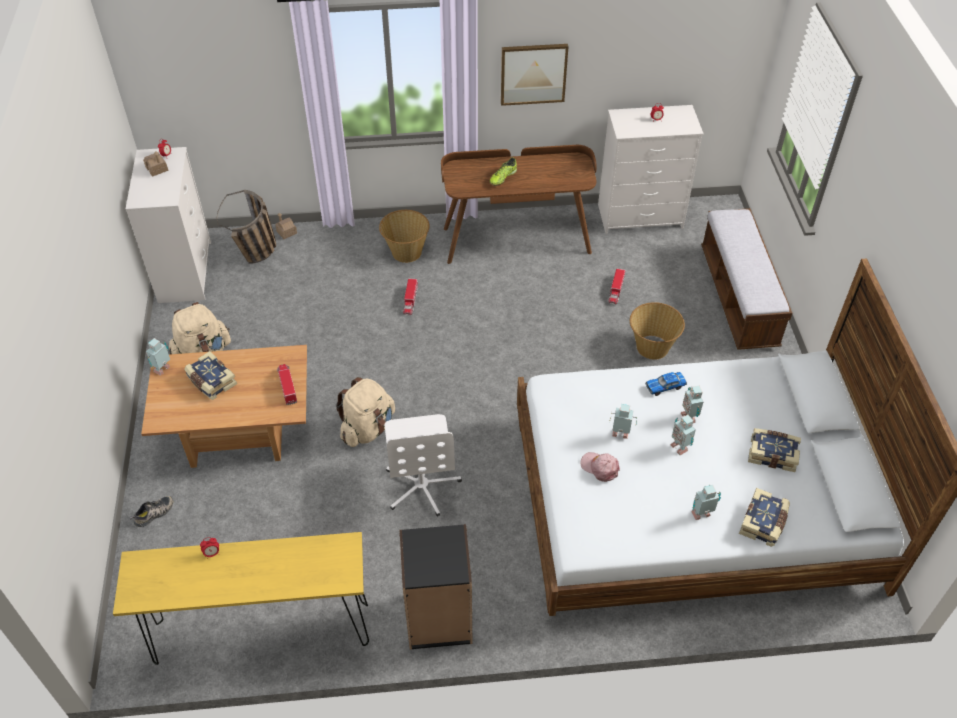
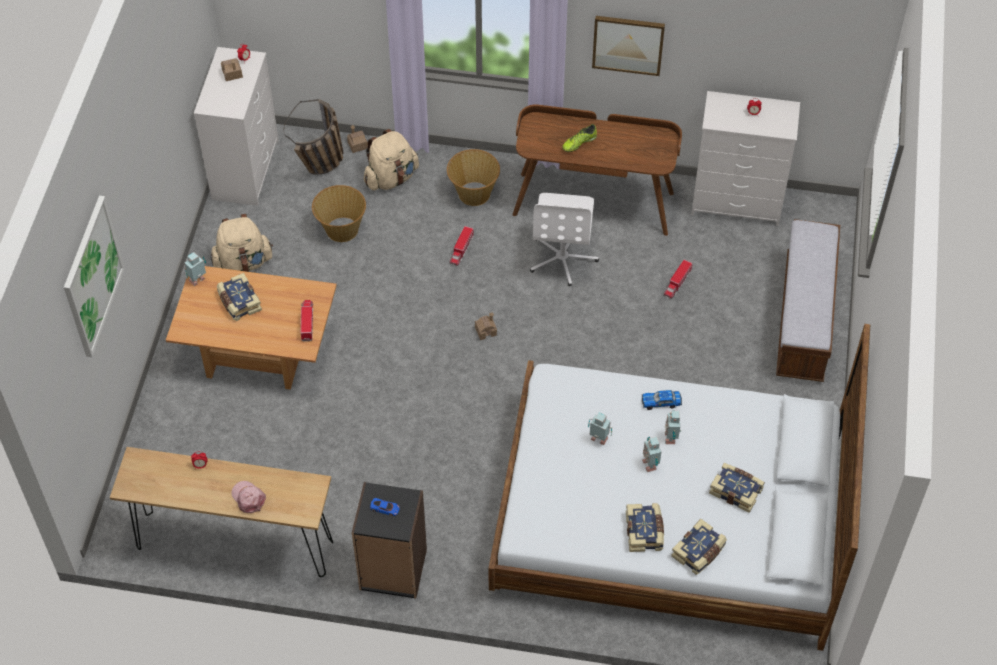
camera: 15 degrees right, 5 degrees up
(45, 365) = (92, 276): none -> picture
(154, 514) = (164, 414): shoe -> none
(262, 633) = (235, 545): yellow console table -> brown console table
(368, 428) = (380, 376): beige backpack -> beige backpack (391, 178)
(422, 485) = (415, 443): white office chair -> white office chair (562, 258)
(431, 552) = (385, 508): none -> blue toy car
(456, 366) = (485, 331): none -> toy house
(600, 467) = (568, 466): pink cap -> pink cap (248, 498)
(652, 347) = (690, 353): basket -> basket (341, 229)
(702, 515) = (645, 532): toy robot -> book

